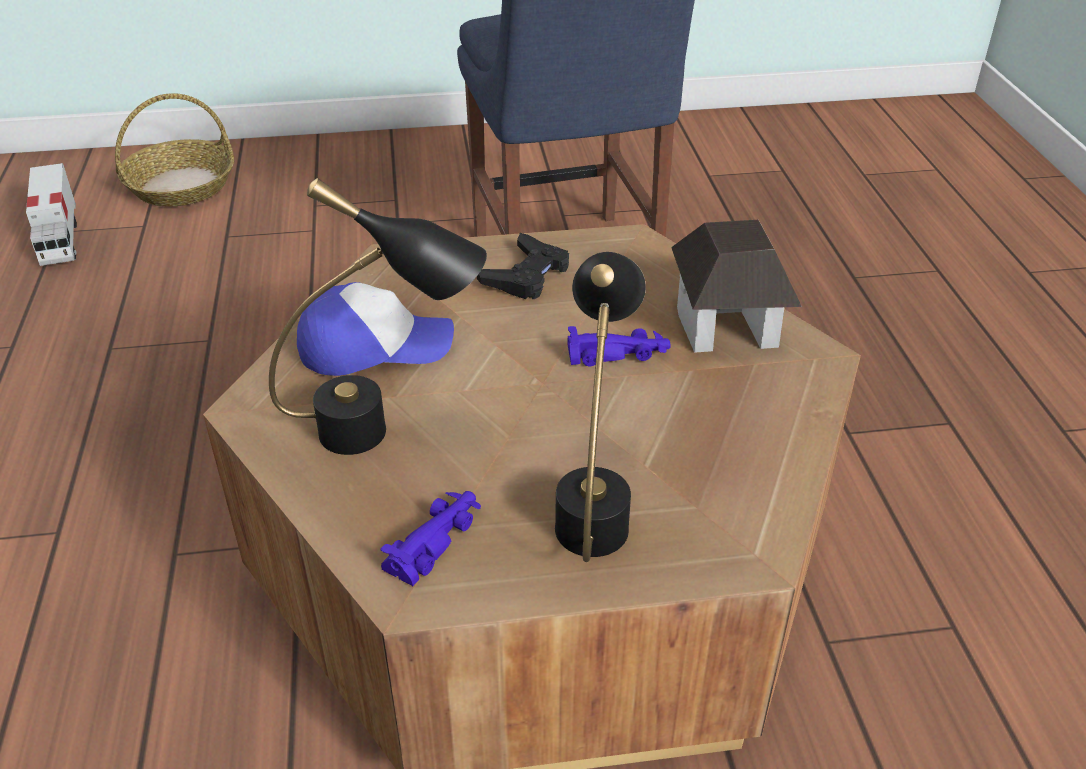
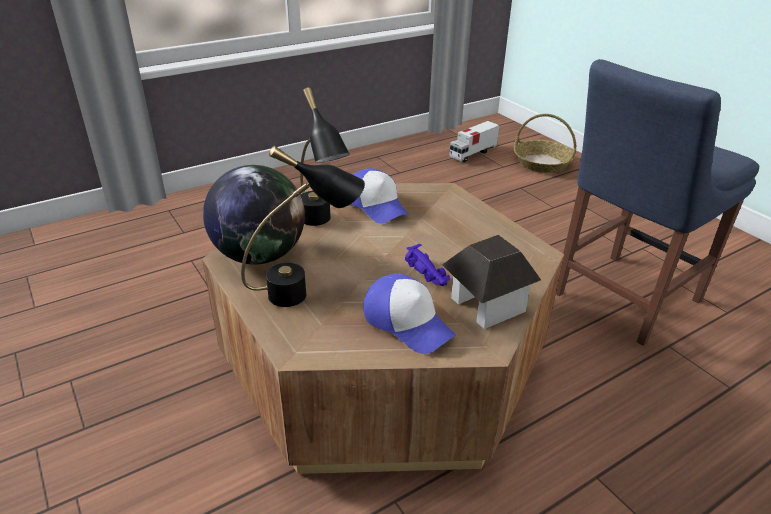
camera: 65 degrees right, 5 degrees down
(435, 540) = (259, 255): purple toy car -> globe
(526, 275) = (471, 229): black game controller -> none
(733, 411) = (407, 322): none -> cap

